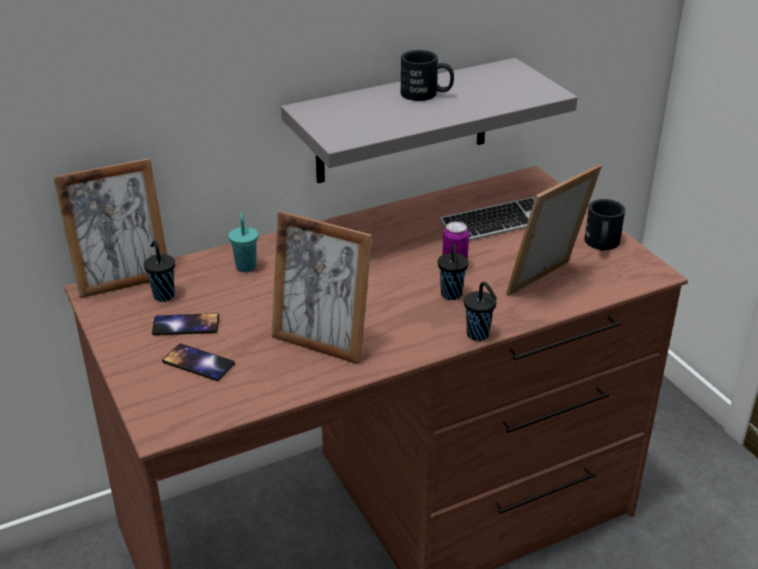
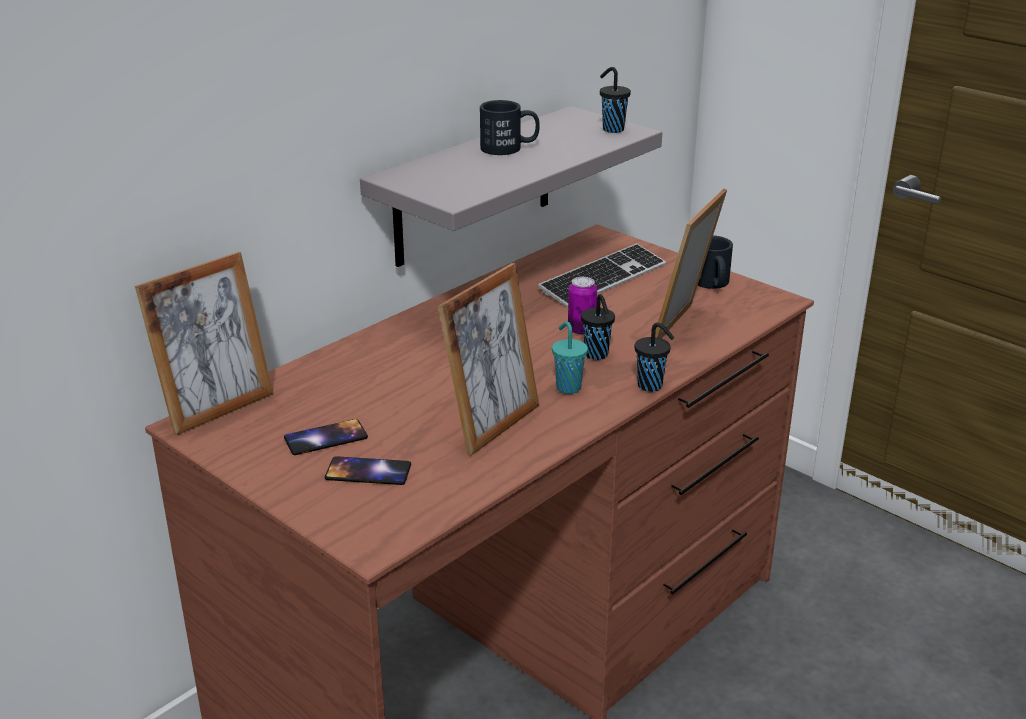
camera: 20 degrees left, 5 degrees down
(163, 295) = (276, 413): black cup -> black cup (612, 129)
(246, 266) = (353, 368): turquoise cup -> turquoise cup (567, 387)
(321, 342) = (492, 425): picture frame -> picture frame turned 60 degrees counterclockwise

